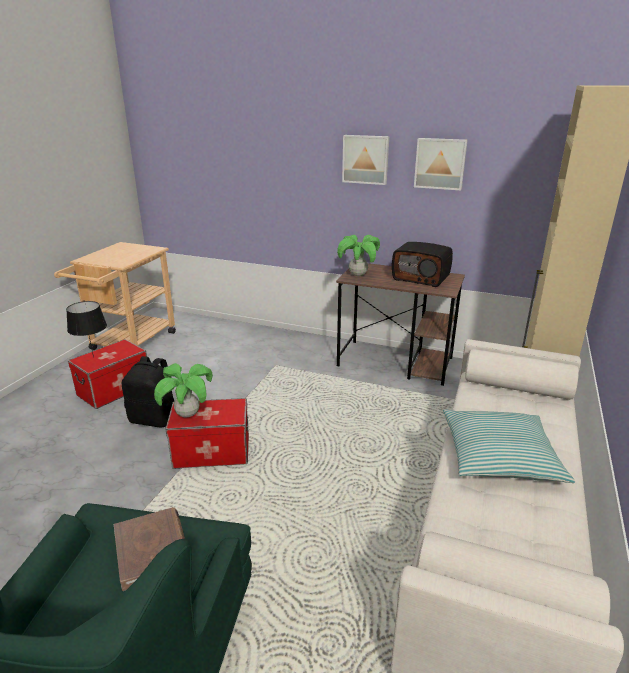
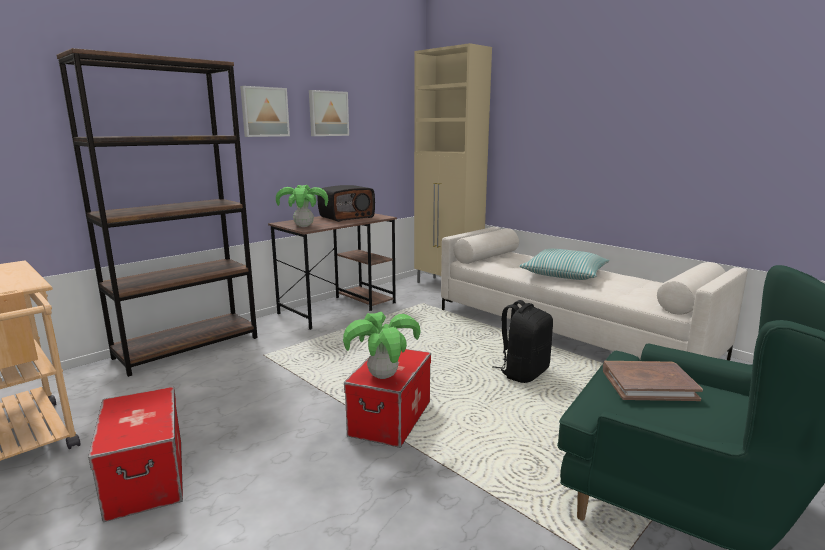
camera: 65 degrees left, 10 degrees down
(93, 357) = (121, 430): black table lamp -> none
(154, 419) = (278, 449): black backpack -> black backpack (523, 373)
(266, 336) = (188, 347): none -> brown bookcase

